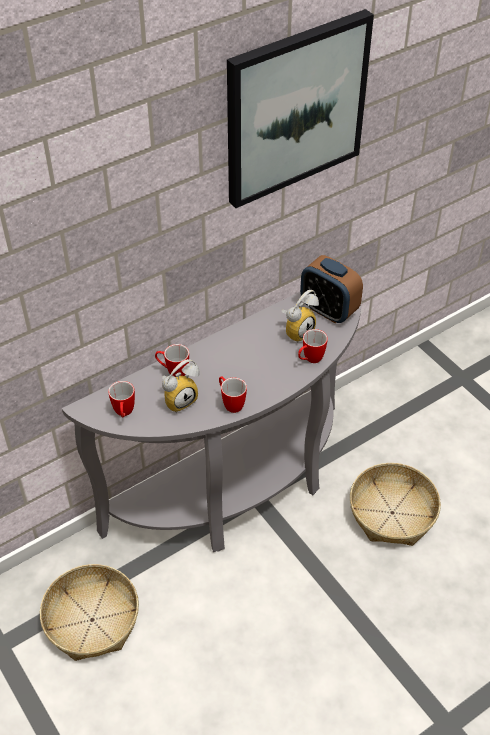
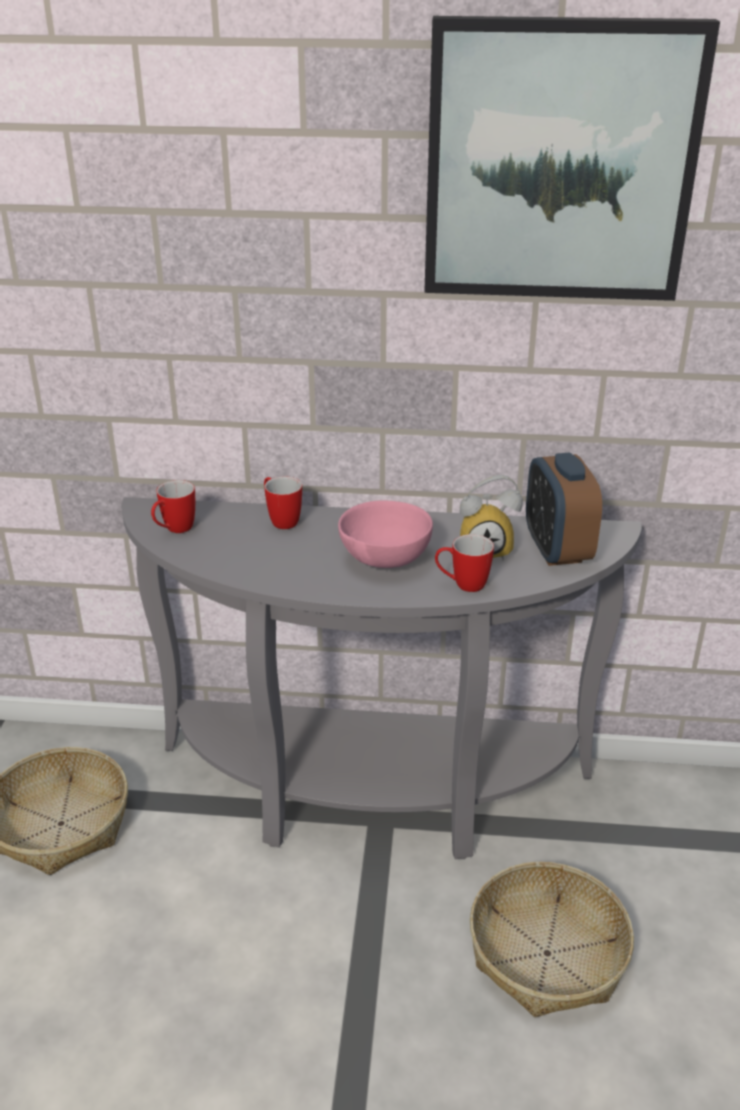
camera: 40 degrees right, 15 degrees down
(179, 399) = (251, 546): alarm clock -> none
(230, 403) = (302, 578): mug -> none
(255, 367) = (382, 560): none -> pink bowl

